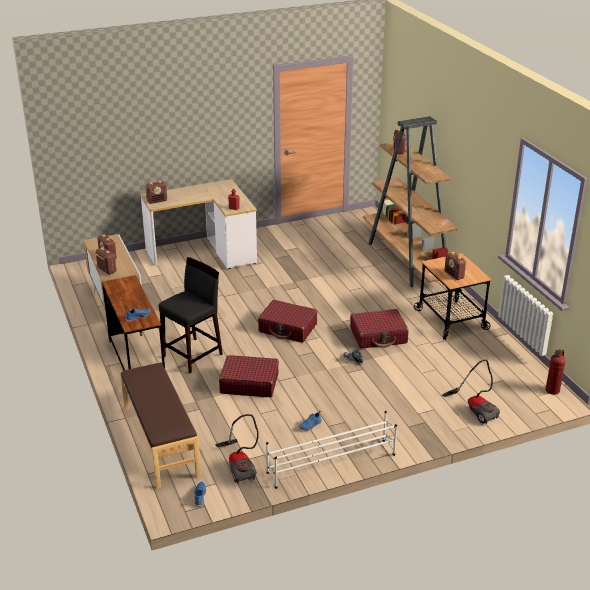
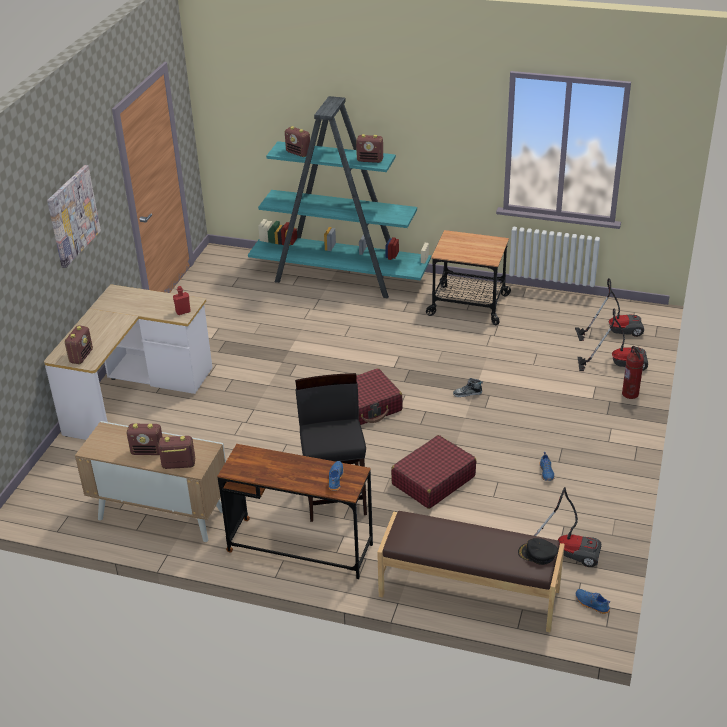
camera: 50 degrees left, 5 degrees up
(172, 428) = (537, 554): none -> black cap
(203, 117) = (73, 215): none -> picture
(330, 463) = (618, 488): white shoe rack -> none
(378, 336) = (446, 358): red suitcase -> none
(408, 261) = (340, 277): brown bookcase -> turquoise bookcase
(454, 275) = (479, 253): radio -> radio (370, 160)
(514, 392) = (614, 330): none -> vacuum cleaner
(552, 390) = (633, 311): fire extinguisher -> fire extinguisher (630, 394)

